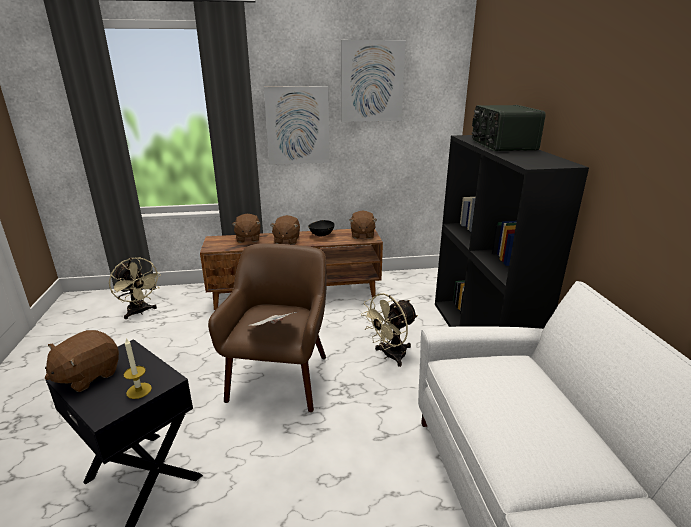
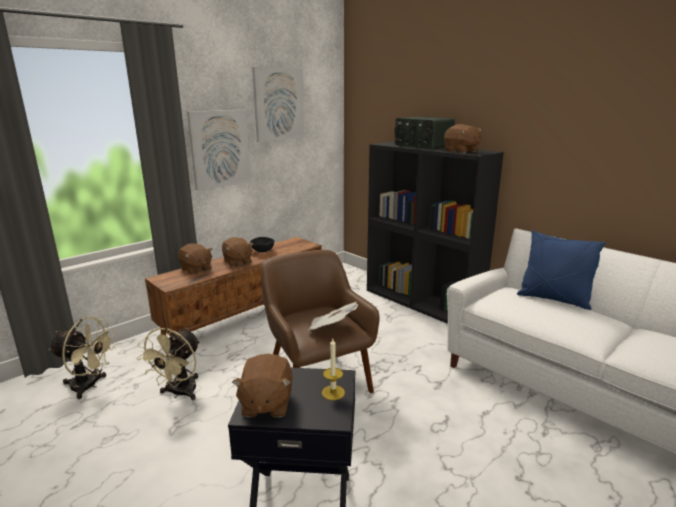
camera: 35 degrees left, 5 degrees down
(362, 235) = (297, 243): brown plush toy -> brown plush toy (461, 151)
(390, 356) = (379, 334): beige fan -> beige fan (179, 393)
(548, 397) = (553, 299): none -> blue pillow

